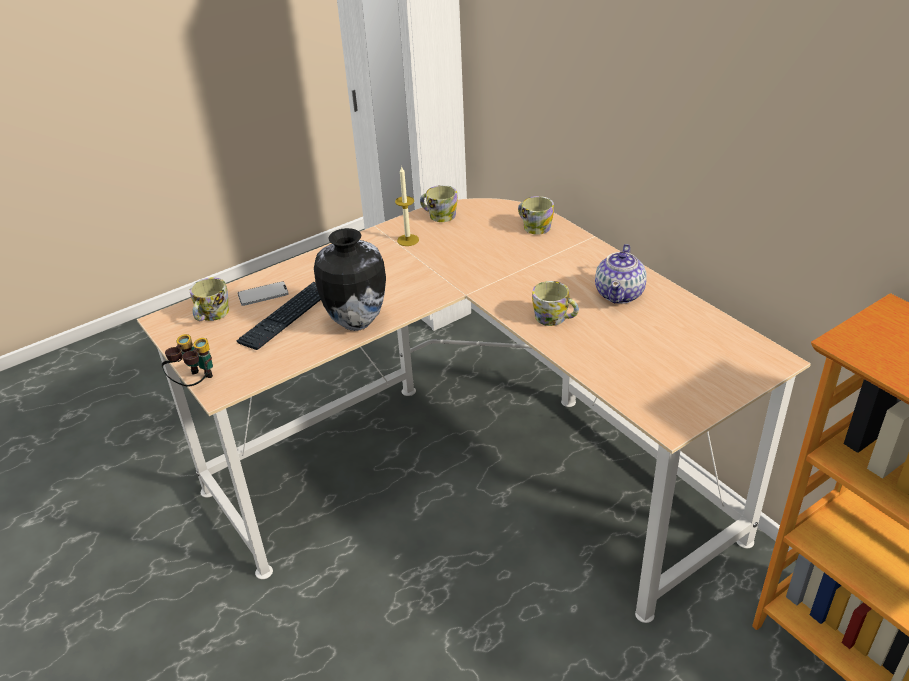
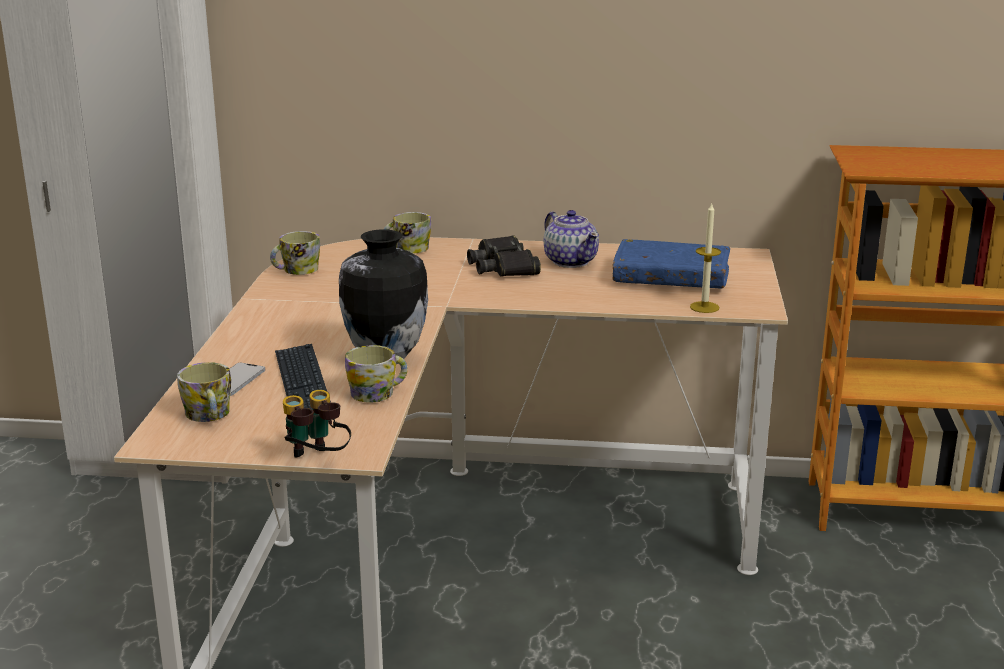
camera: 50 degrees left, 15 degrees down
(408, 240) = (304, 295): candle -> candle (704, 307)
(555, 318) = (554, 291): mug -> mug (378, 393)
(565, 275) = (503, 266): none -> black binoculars
(662, 351) = (671, 278): none -> blue book

